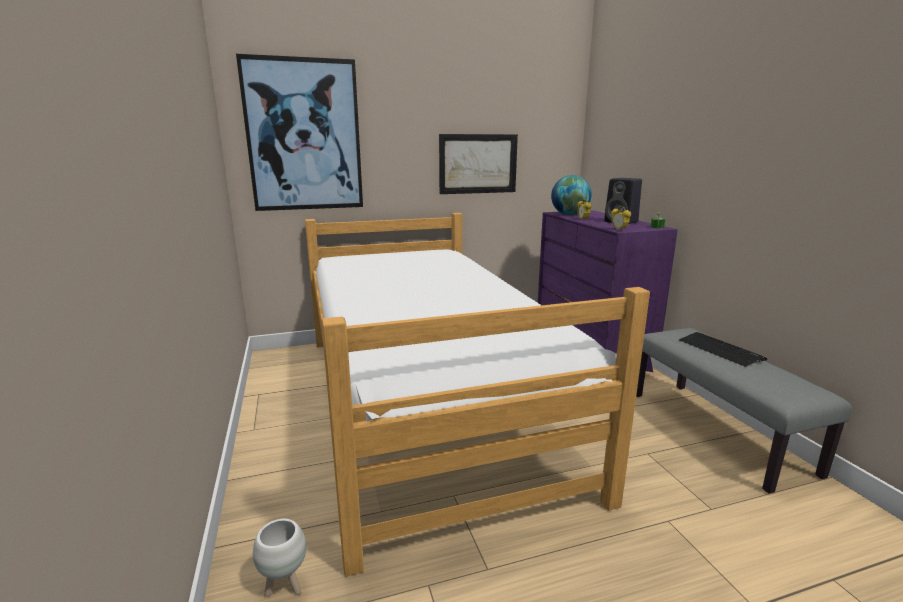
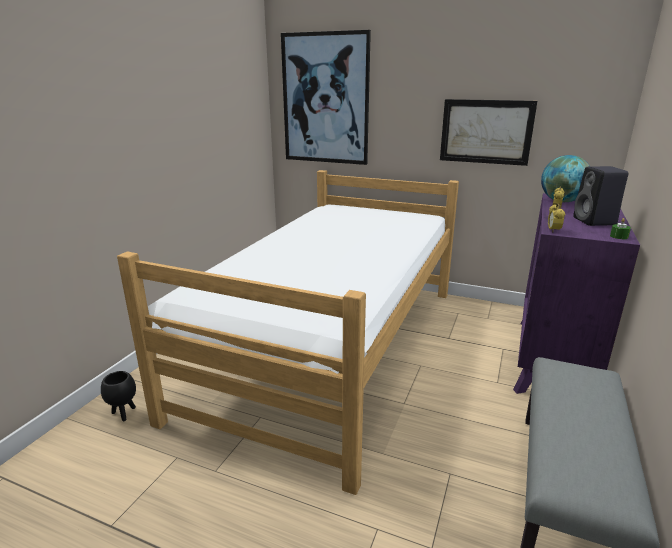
camera: 40 degrees right, 5 degrees up
(285, 586) = (124, 414): white planter -> black planter
(720, 350) = (589, 406): keyboard -> none

